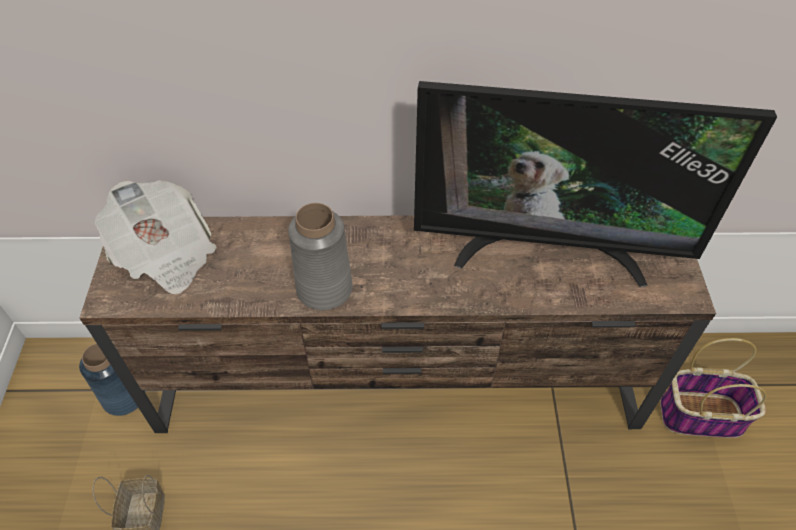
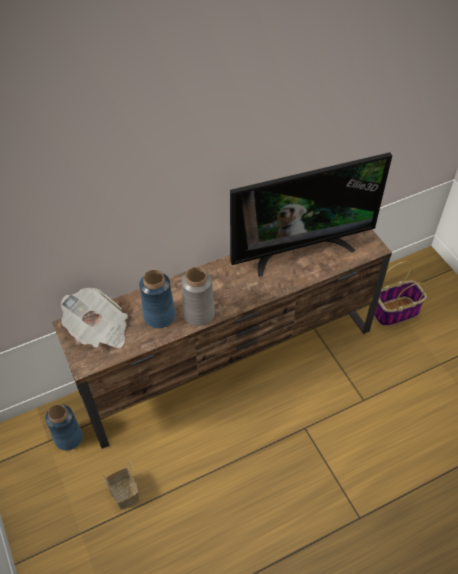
camera: 25 degrees left, 0 degrees up
(263, 268) = (159, 316): none -> blue vase

